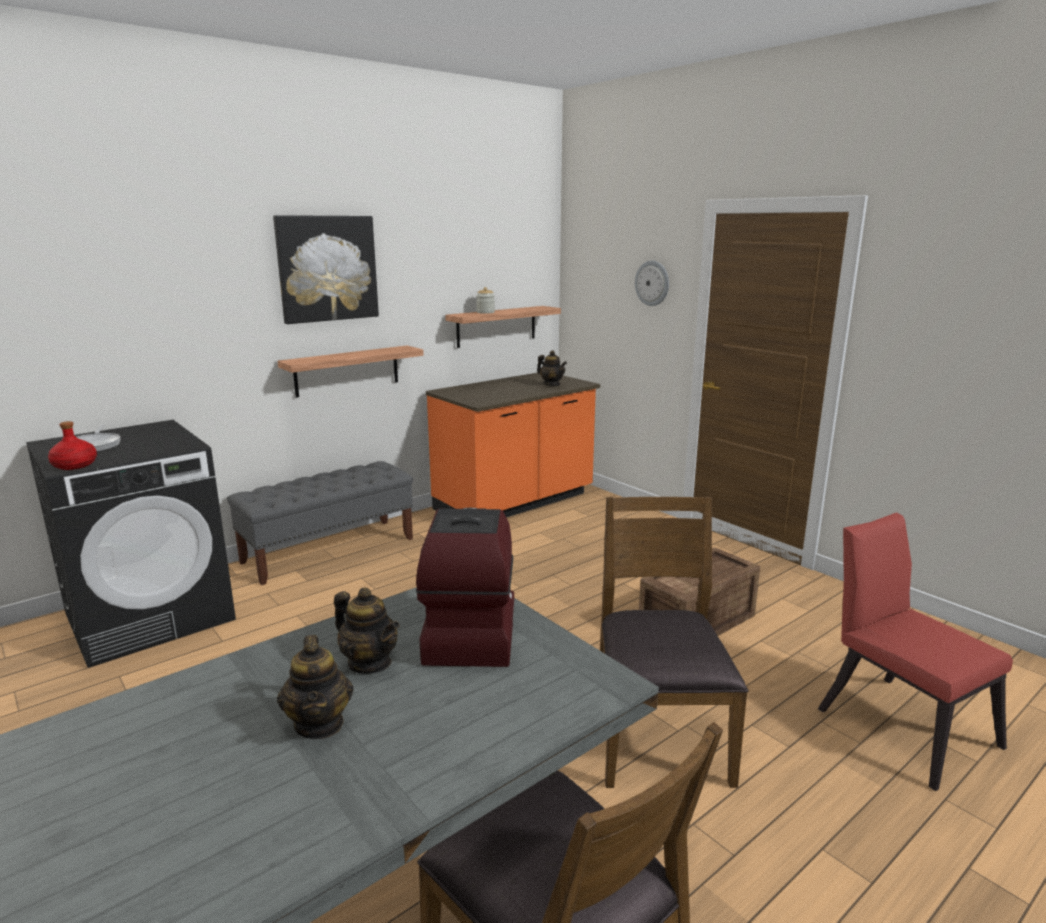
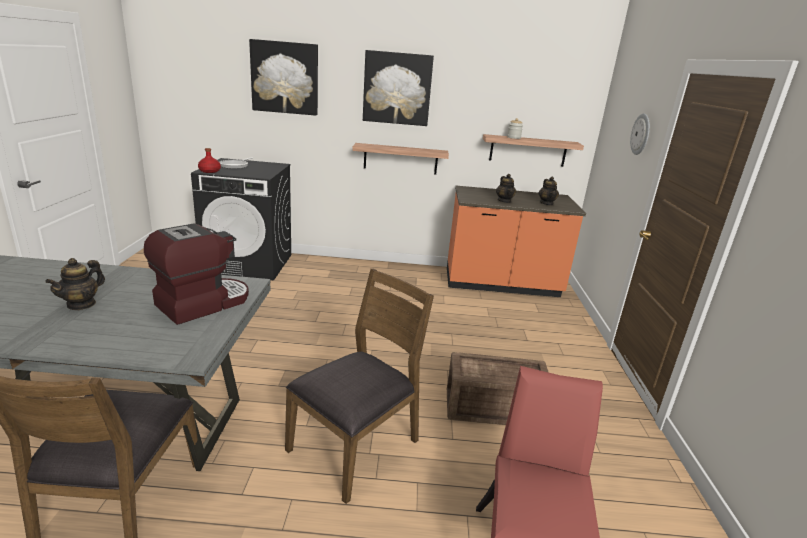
camera: 40 degrees right, 5 degrees up
(139, 274) = (285, 78): none -> picture
(329, 550) = (360, 267): grey bench -> none
(369, 663) = (144, 294): teapot -> teapot (504, 201)

